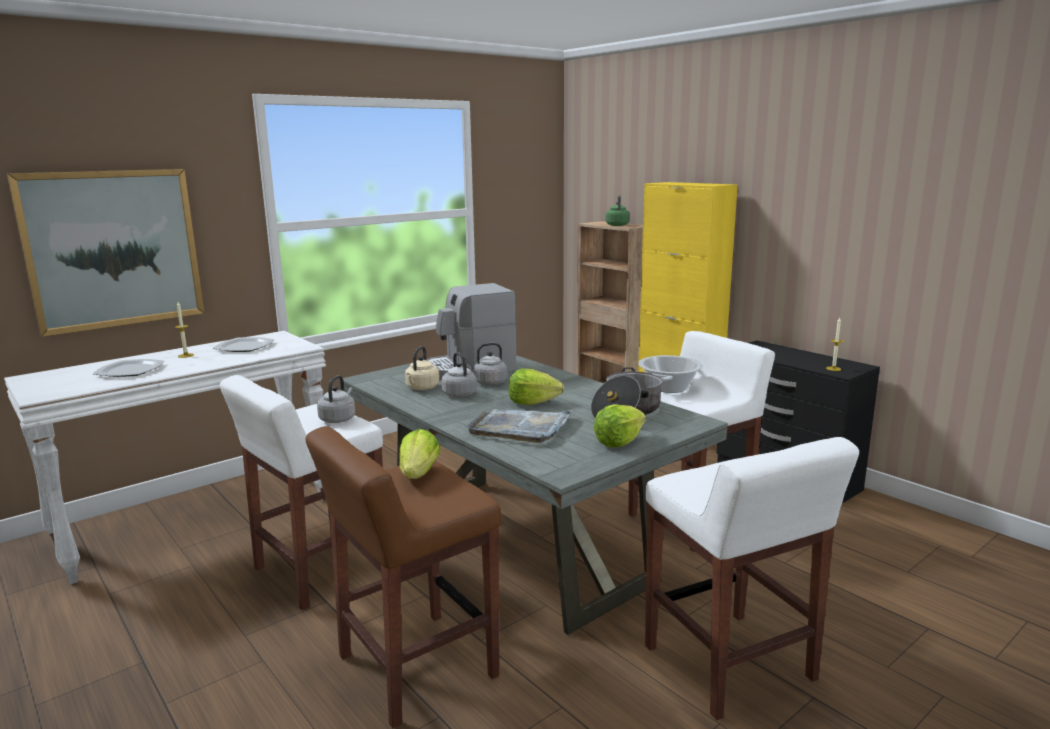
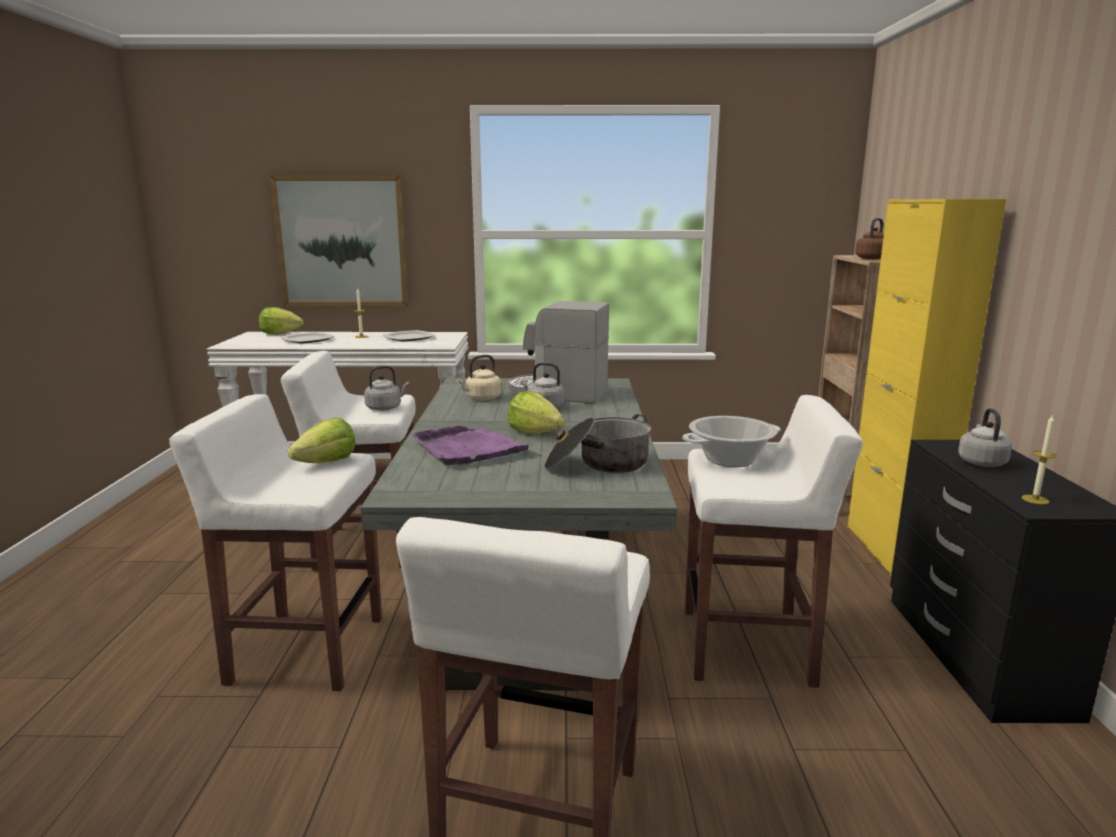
camera: 40 degrees right, 0 degrees up
(414, 667) = (305, 650): brown stool -> white stool
(458, 394) = (496, 410): grey kettle -> grey kettle (981, 462)
(520, 427) = (468, 449): grey tray -> purple tray
(617, 225) = (872, 258): green kettle -> brown kettle
(619, 442) = (513, 487): lettuce -> lettuce (280, 333)

